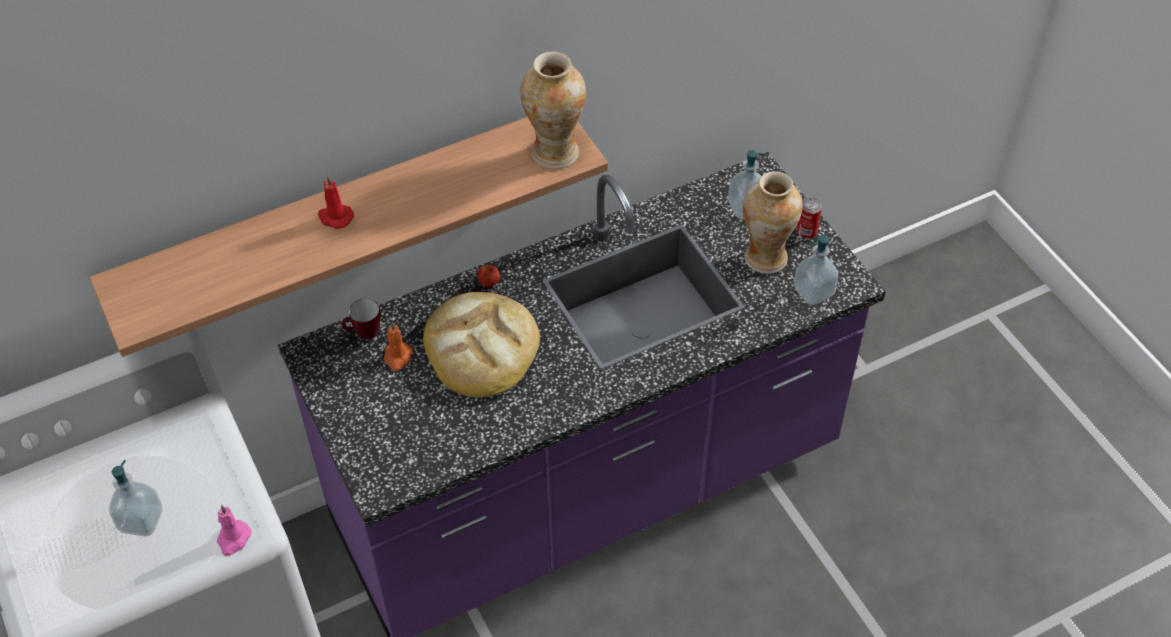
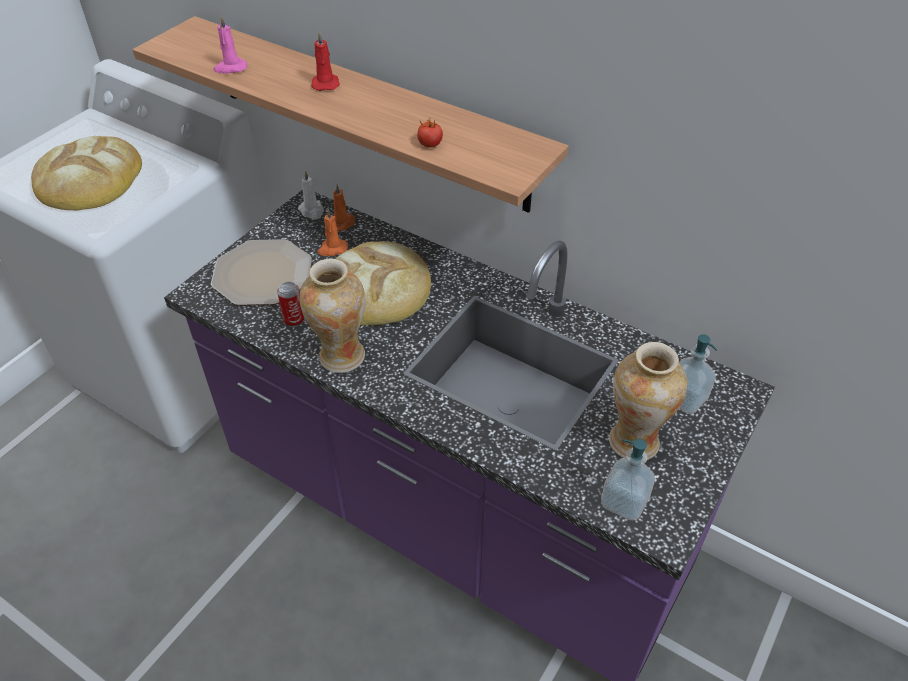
camera: 60 degrees right, 5 degrees down
(141, 520) = (89, 180): soap dispenser -> bread
(233, 539) = (89, 226): pink candle -> pink candle (230, 68)
(324, 352) = (312, 211): none -> white candle
(364, 334) = (343, 223): mug -> orange candle
(393, 426) = (262, 275): none -> plate
(489, 282) = (446, 266): tomato -> tomato (430, 144)
(555, 153) = (499, 161): vase -> vase (341, 356)
(807, 232) = (699, 463): can -> can (294, 320)

